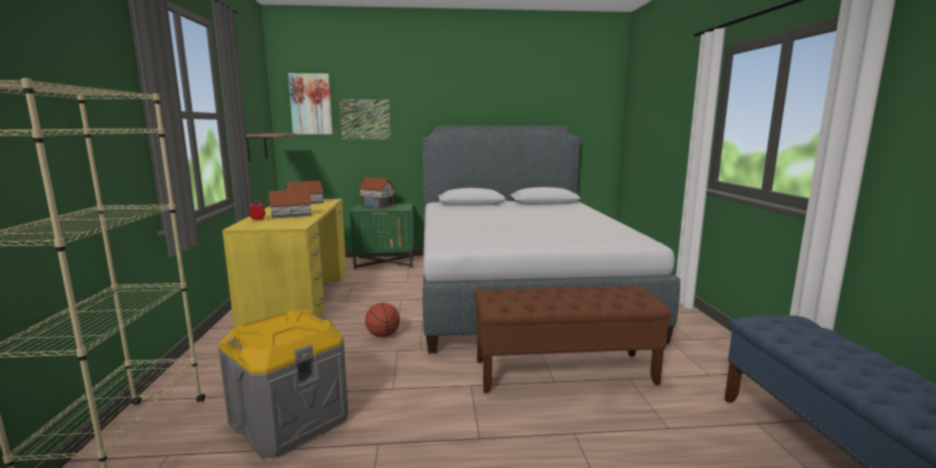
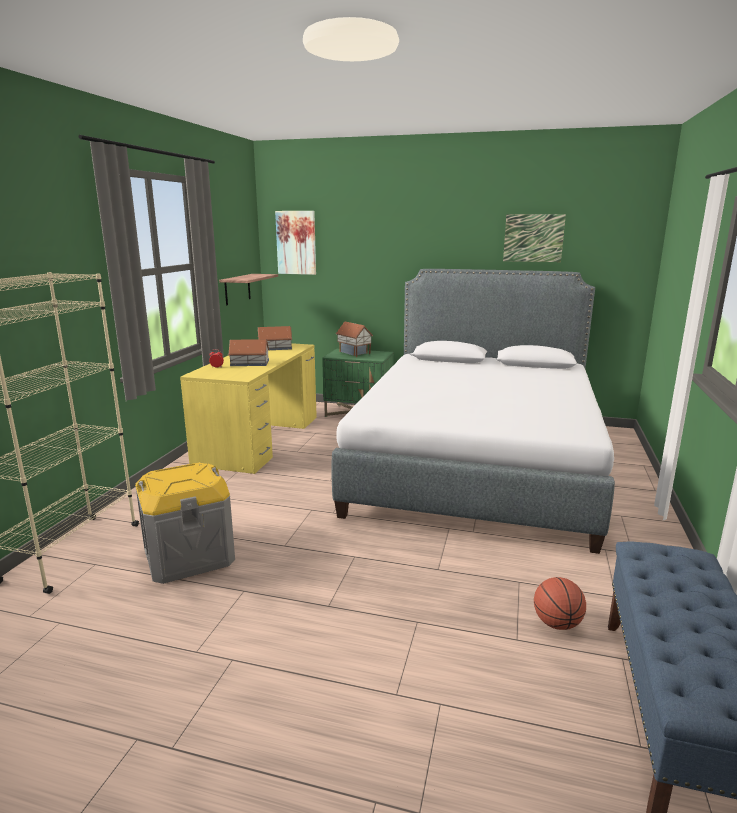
camera: 20 degrees right, 5 degrees up
(365, 119) = (349, 259): picture -> picture (533, 238)
(383, 335) = (308, 492): basketball -> basketball (557, 624)
(564, 372) = (455, 561): brown bench -> none

